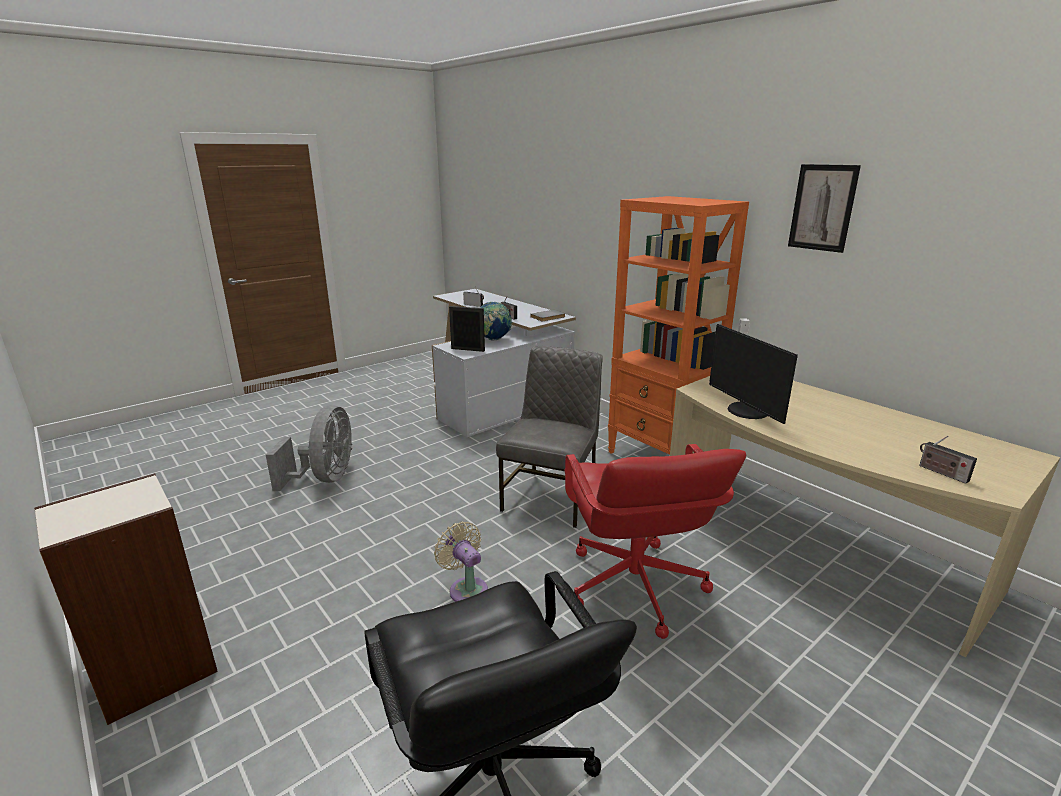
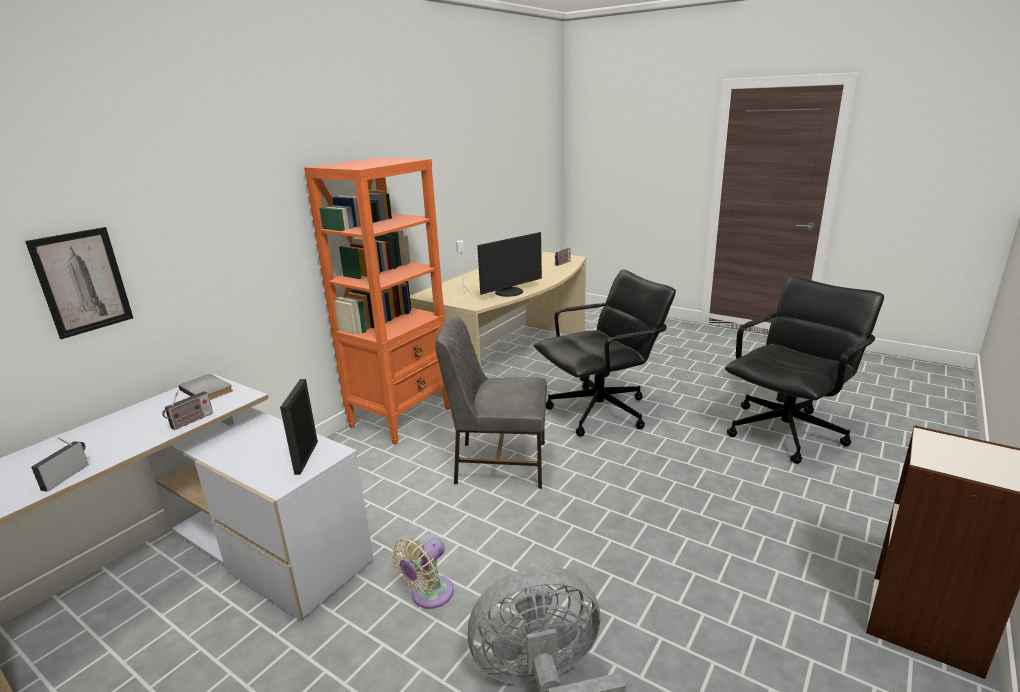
camera: 105 degrees left, 0 degrees up
(466, 588) = (661, 478): beige fan -> beige fan (428, 595)
(493, 340) = (251, 447): globe -> none
(634, 587) = (600, 412): red office chair -> black office chair
(822, 208) = (419, 152): picture -> picture (82, 282)

